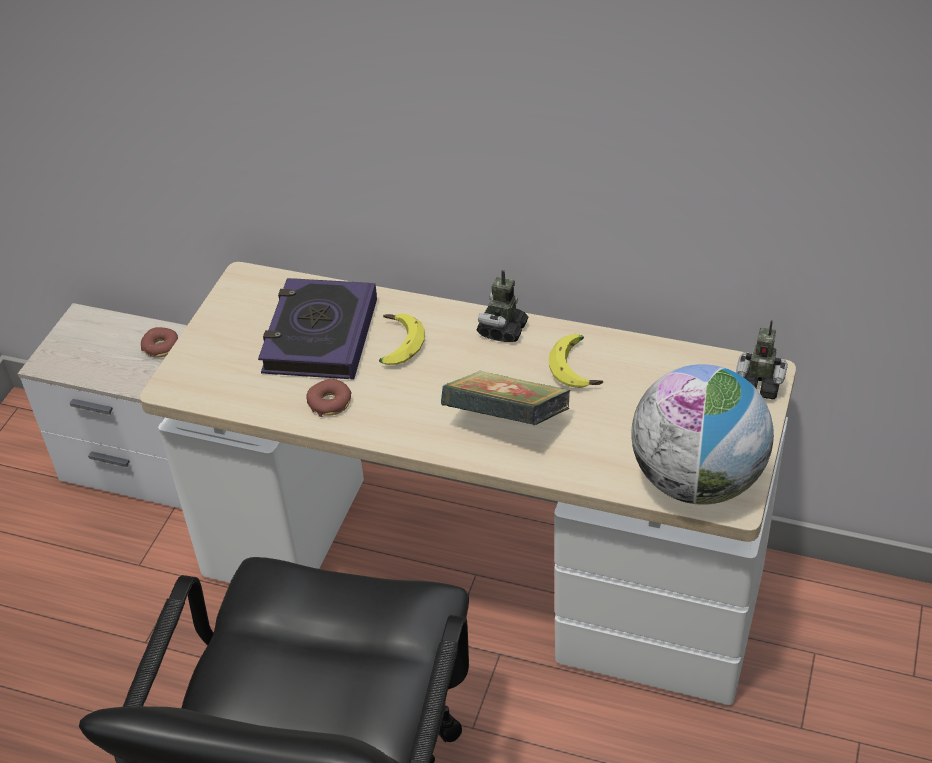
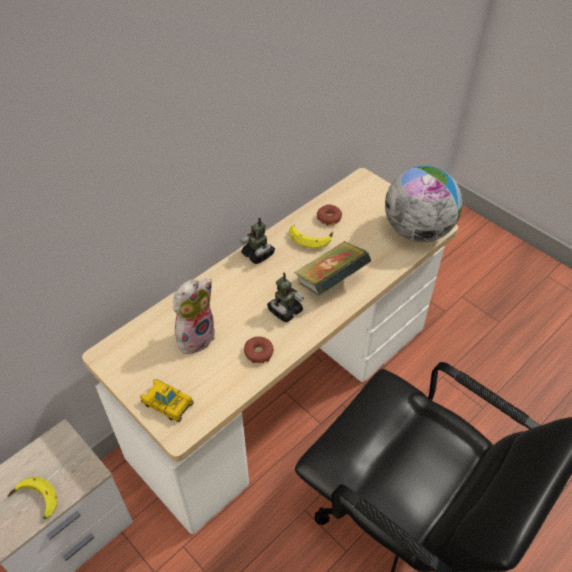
camera: 65 degrees left, 5 degrees up
(161, 347) = (57, 453): donut -> donut (329, 218)
(206, 358) = (167, 403): none -> toy car
(320, 336) = (195, 336): book -> plush toy
(395, 345) = (233, 304): banana -> banana (35, 502)
(759, 385) = (369, 184): toy robot -> toy robot (285, 310)

